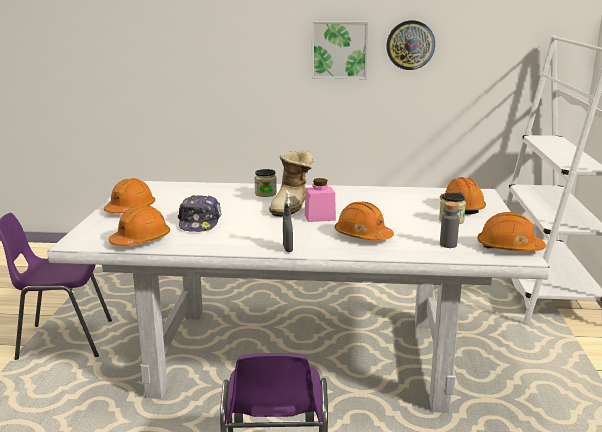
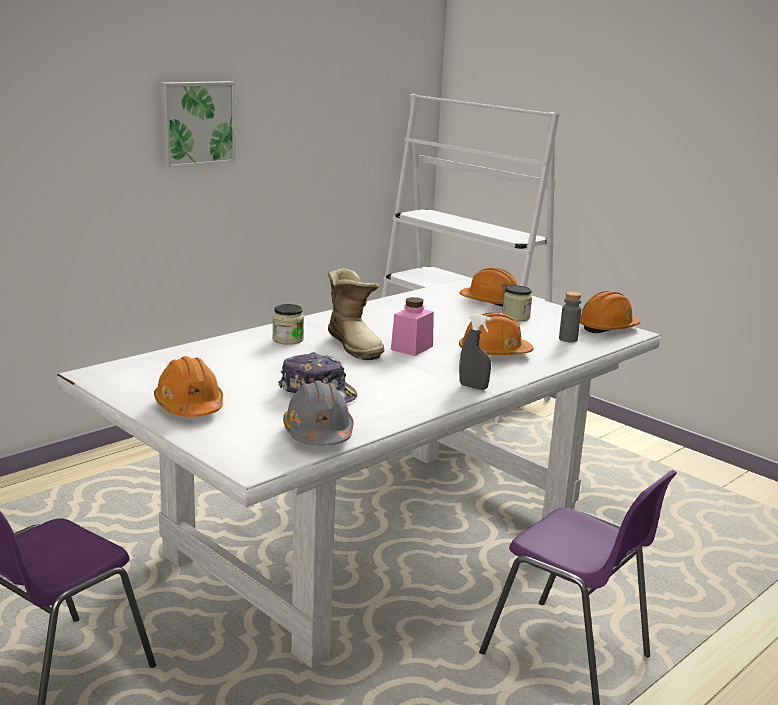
camera: 50 degrees left, 0 degrees up
(141, 240) = (318, 433): orange hard hat -> grey hard hat
(410, 45) = (277, 112): wall clock -> none

